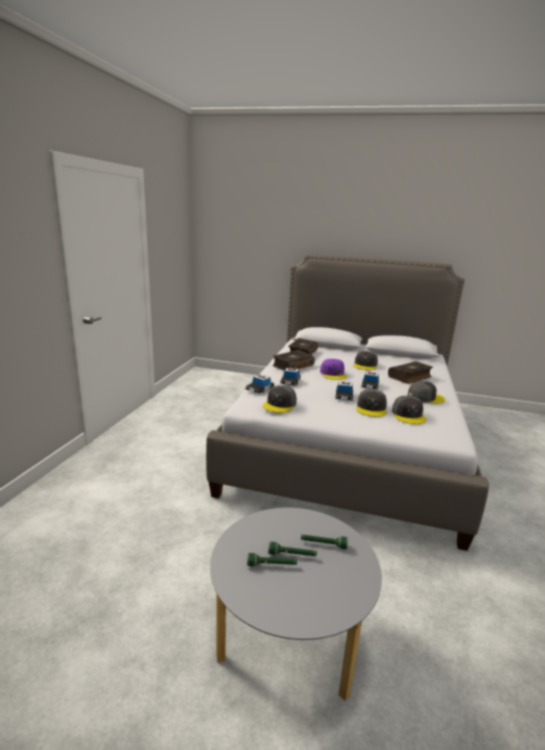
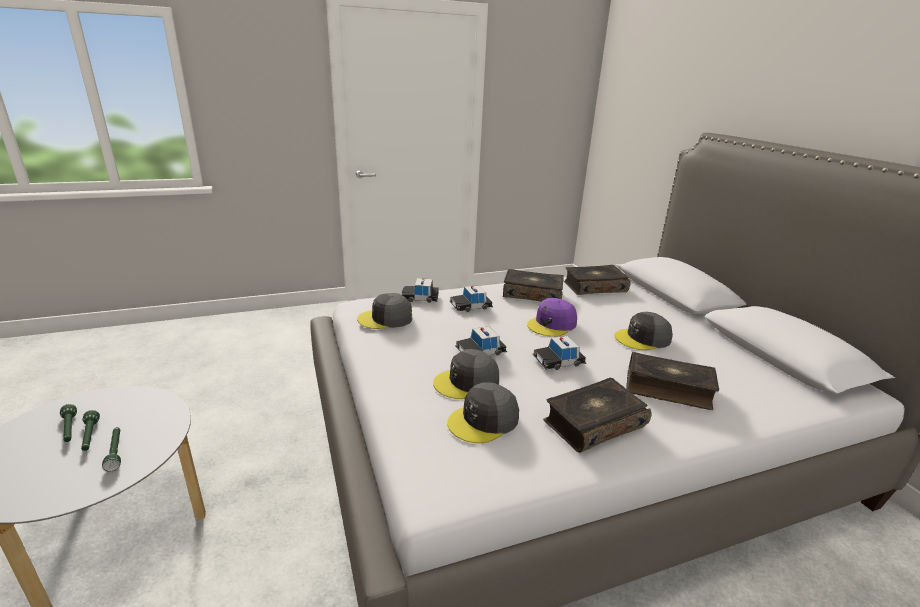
camera: 55 degrees right, 5 degrees up
(425, 397) = (593, 423): grey cap -> book

